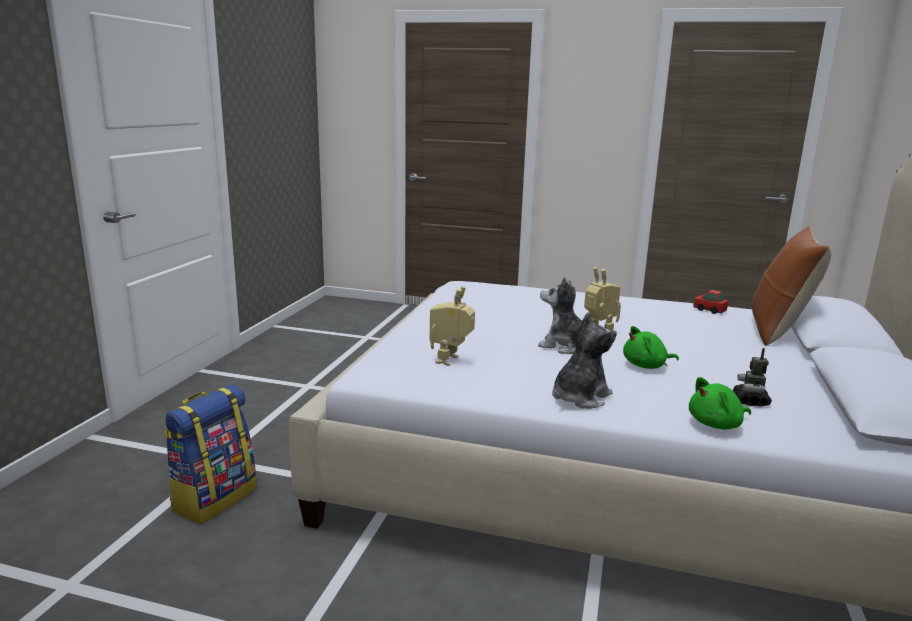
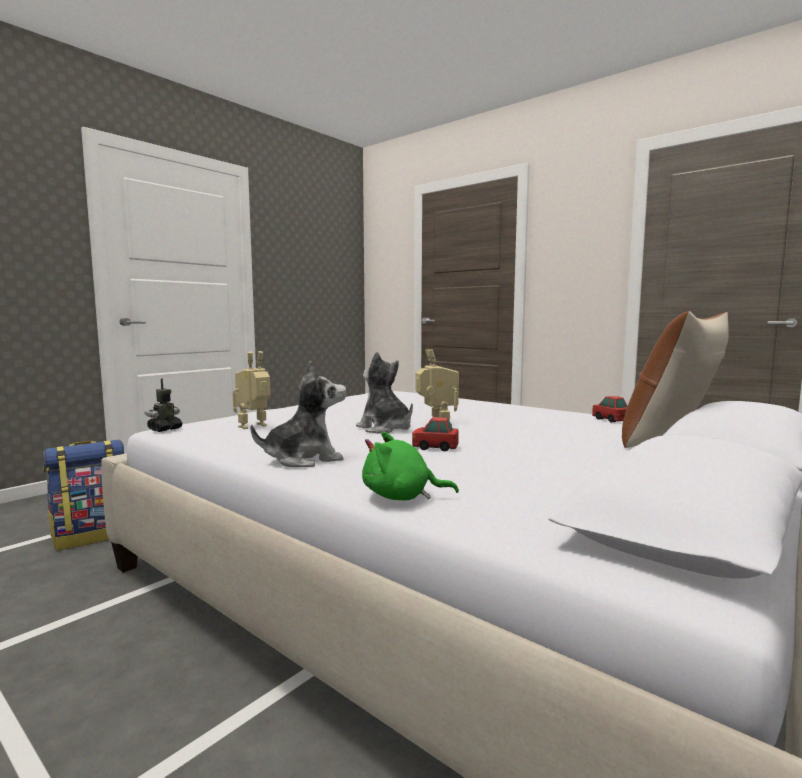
camera: 25 degrees right, 10 degrees down
(646, 366) = (434, 447): green plush toy -> toy car
(750, 401) = (494, 485): toy robot -> toy robot (165, 429)

